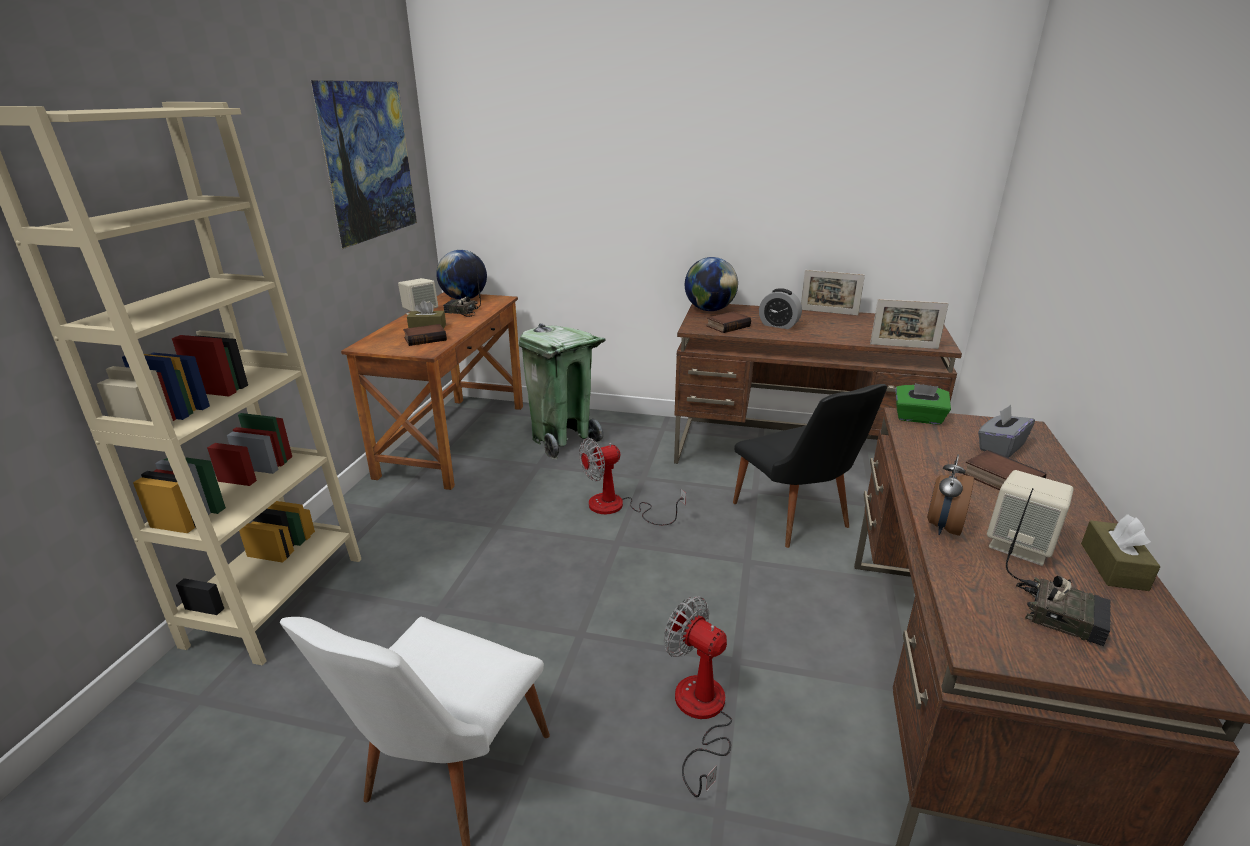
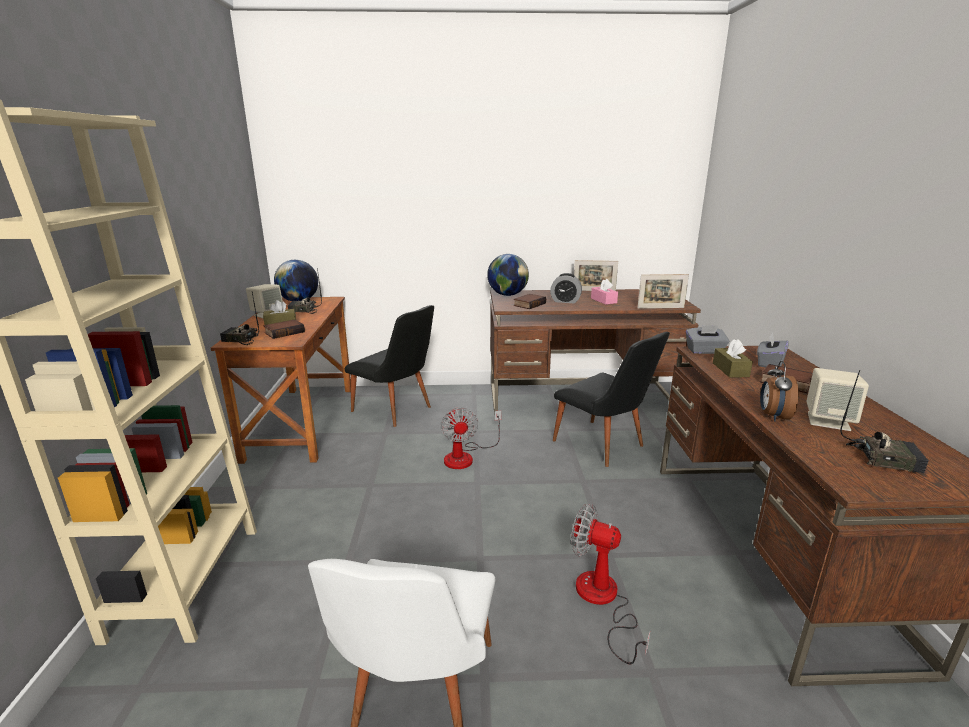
camera: 15 degrees left, 5 degrees down
(374, 344) = (240, 340): none -> radio
(377, 199) = (226, 216): picture -> none
(562, 440) = (396, 411): green trash can -> black chair
(618, 507) = (465, 456): fan -> fan turned 60 degrees counterclockwise
(831, 328) = (603, 300): none -> pink tissue box
(918, 418) = (705, 351): green tissue box -> grey tissue box
(1113, 566) = (890, 425): brown tissue box -> brown tissue box (730, 370)

